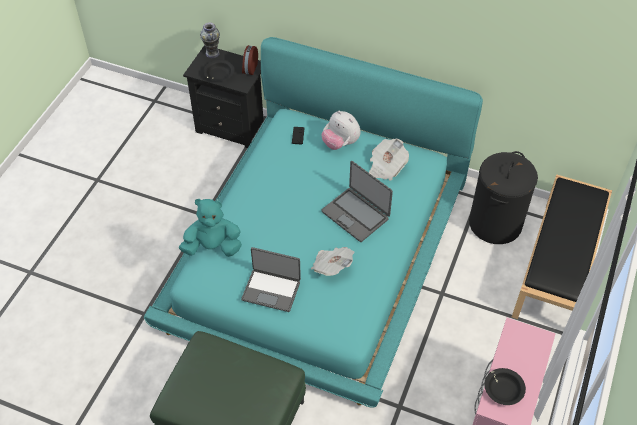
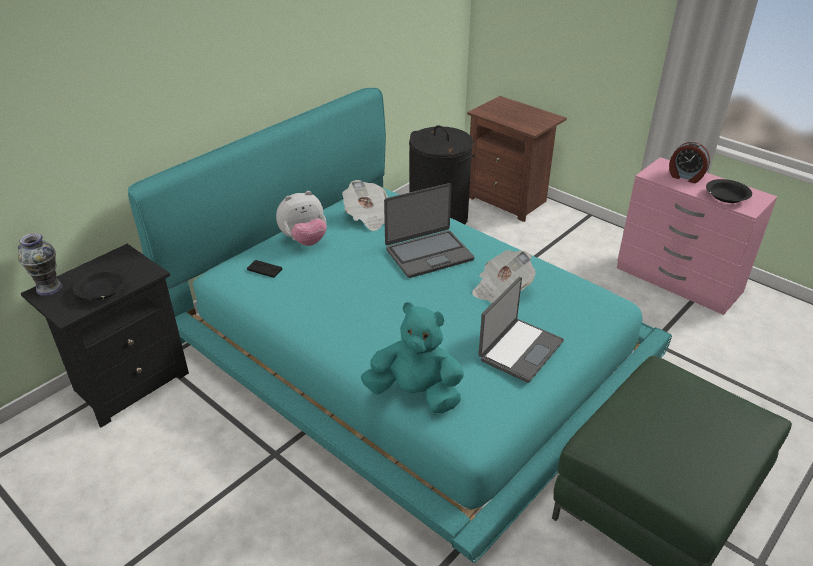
camera: 70 degrees left, 15 degrees down
(213, 247) = (415, 394): turquoise plush toy -> turquoise plush toy turned 90 degrees clockwise
(249, 68) = (122, 260): alarm clock -> alarm clock (685, 177)
(558, 267) = (509, 200): black bench -> brown nightstand

